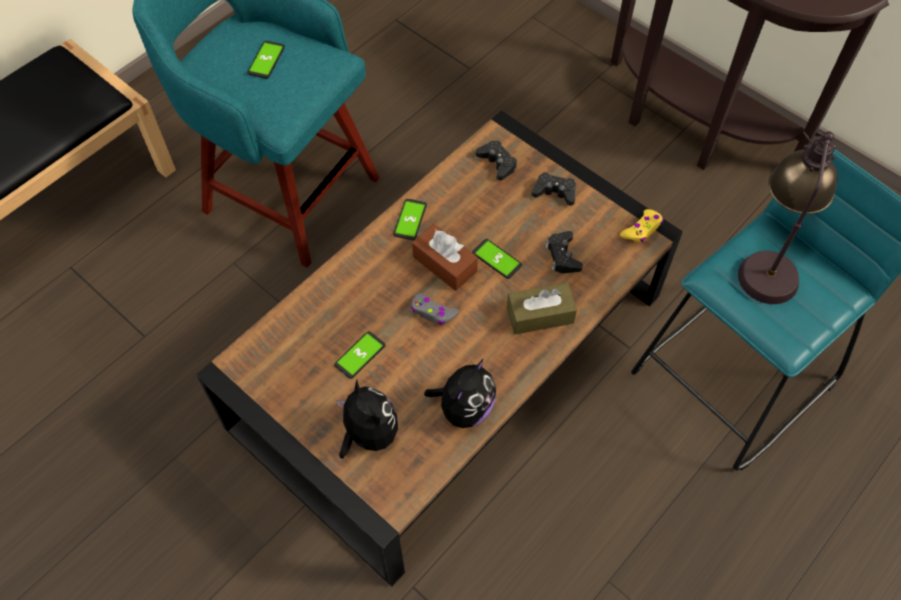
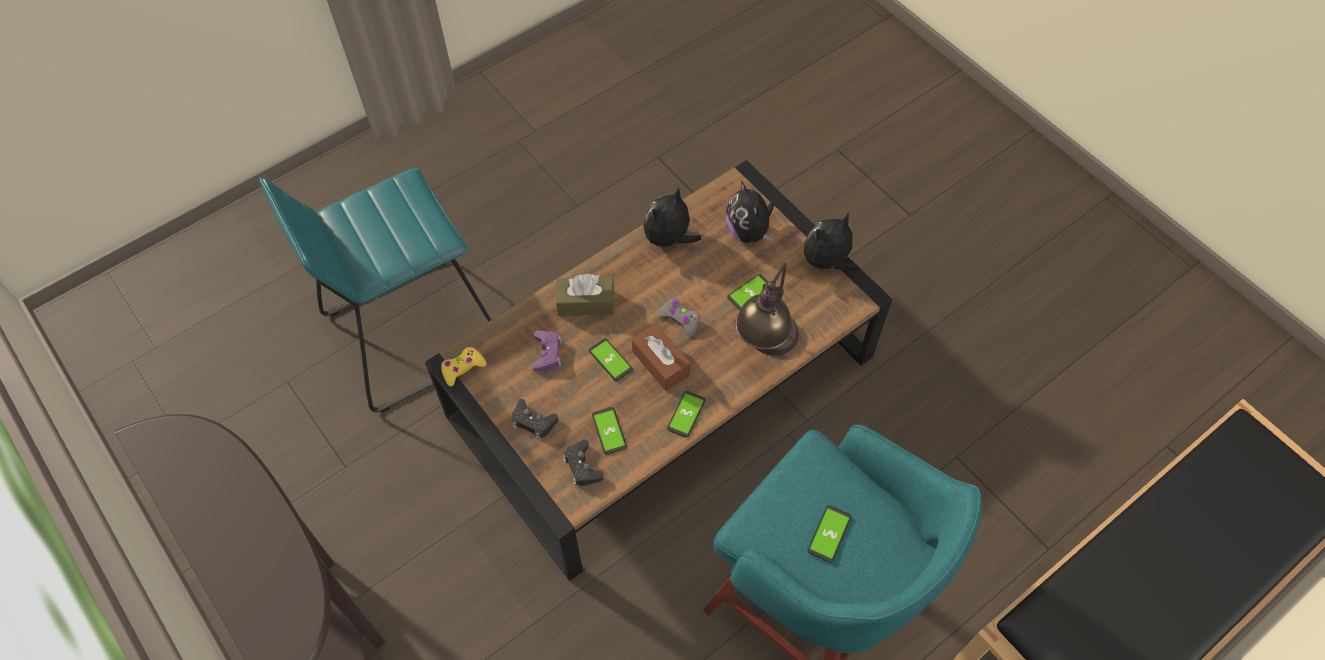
camera: 170 degrees left, 0 degrees up
(272, 407) = (826, 262): none -> plush toy
(481, 195) = (609, 431): none -> phone
(562, 256) = (547, 353): black game controller -> purple game controller
(770, 259) = (383, 248): table lamp -> table lamp (765, 349)

